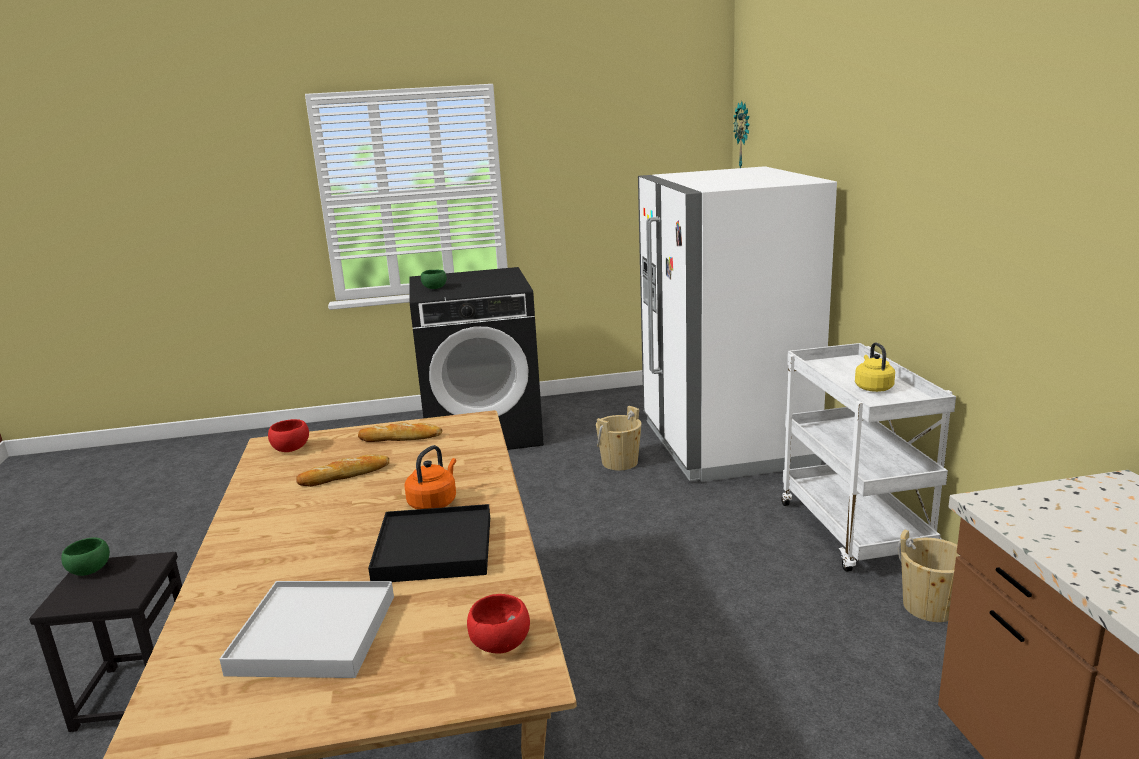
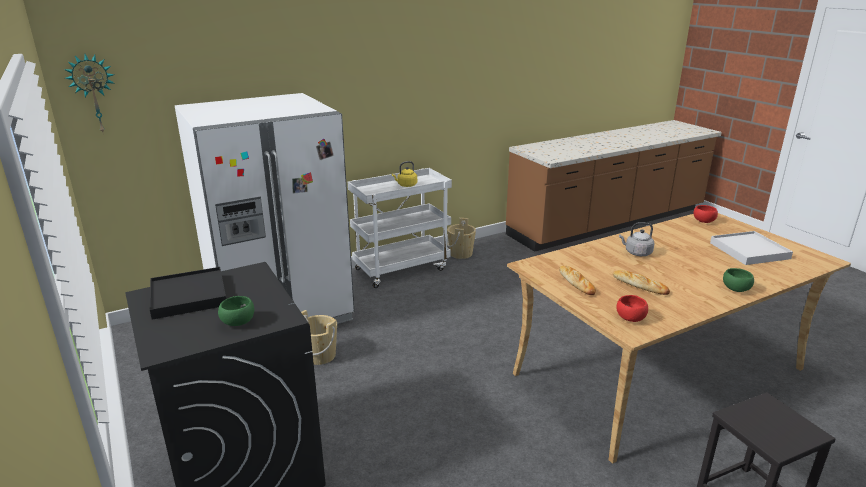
camera: 110 degrees left, 5 degrees up
(90, 570) = (777, 445): green bowl -> green bowl (735, 289)
(434, 502) = (636, 253): orange kettle -> grey kettle
(434, 549) = (671, 243): black tray -> black tray (188, 296)

